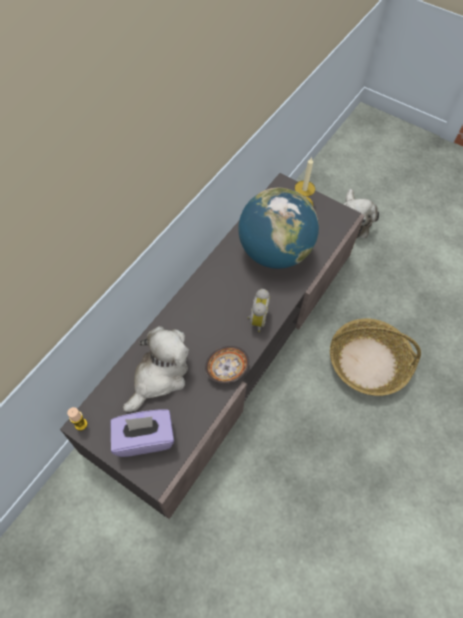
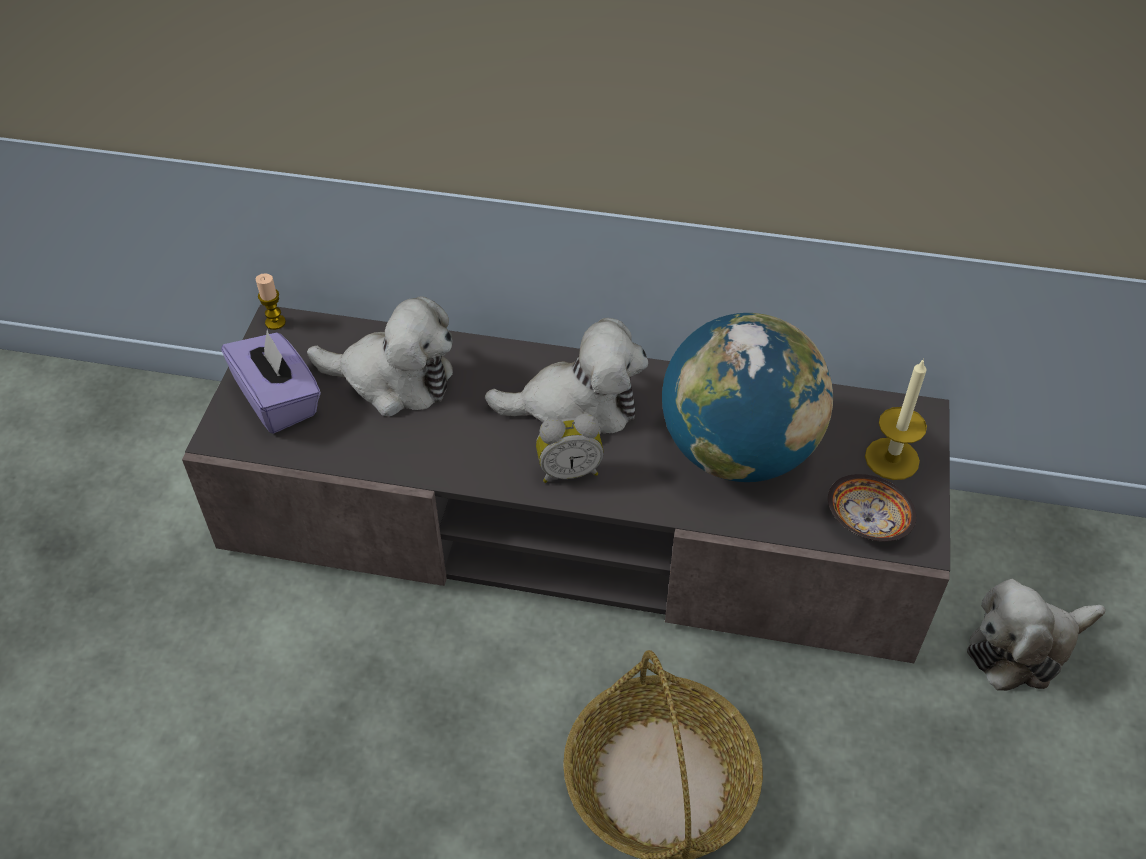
camera: 70 degrees right, 10 degrees down
(219, 302) = (576, 408): none -> plush toy
(227, 369) = (445, 461): bowl -> bowl (867, 522)

